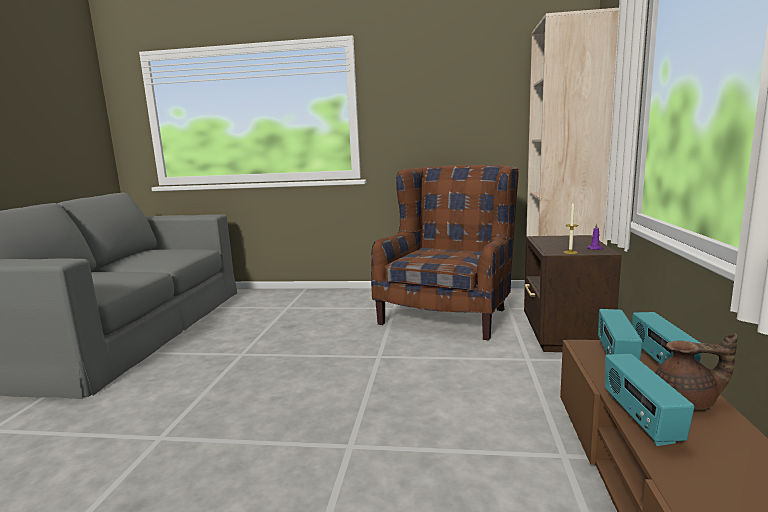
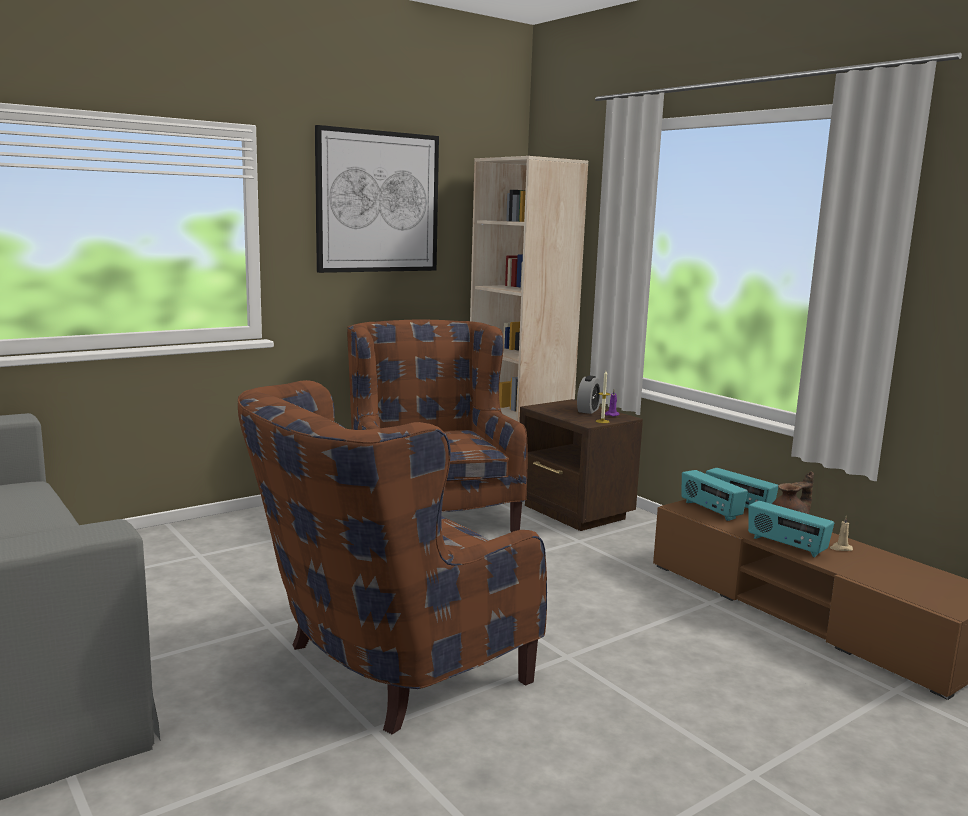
camera: 45 degrees left, 0 degrees up
(238, 401) = (384, 668): none -> brown armchair
(446, 79) = (378, 202): none -> picture
(580, 243) = (588, 410): none -> alarm clock
(726, 450) = (840, 548): none -> beige candle

